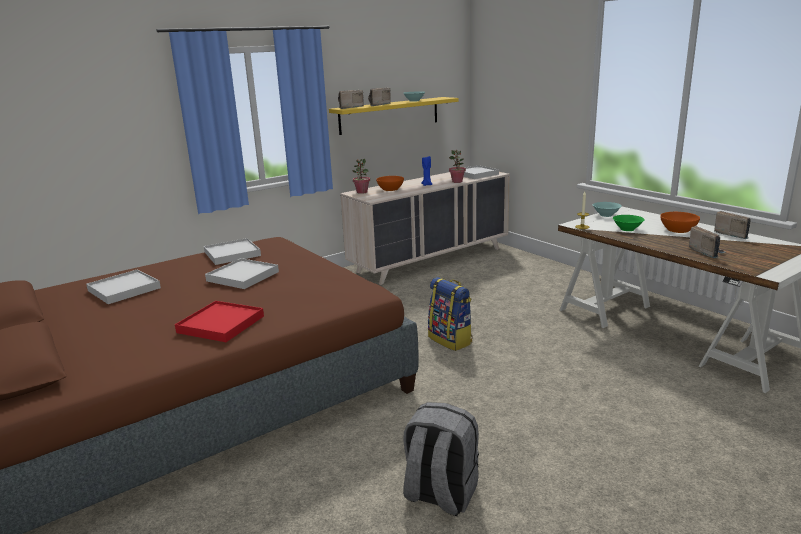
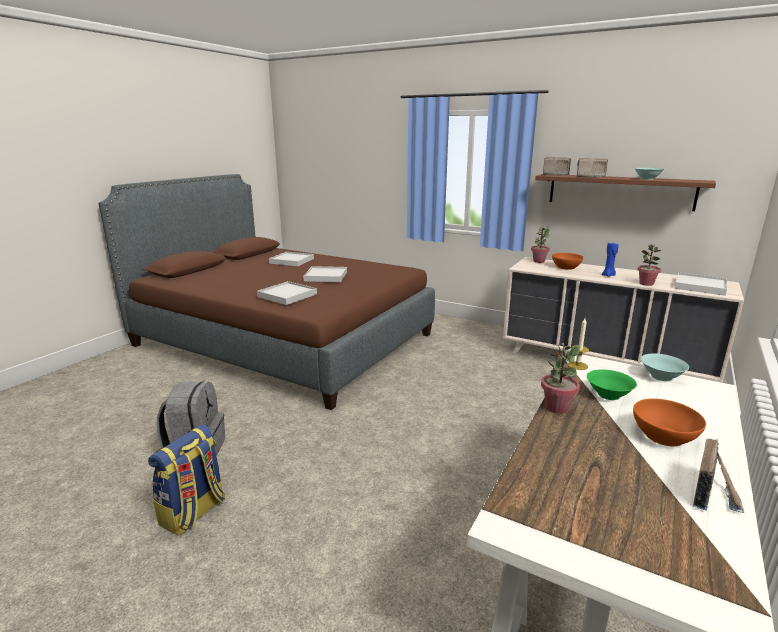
camera: 65 degrees right, 0 degrees up
(221, 324) = (246, 288): red tray -> none
(232, 254) = (368, 266): white tray -> white tray (287, 295)
(390, 115) = (620, 191): yellow shelf -> brown shelf
(451, 340) = (431, 409): backpack -> backpack (193, 513)
(641, 242) = (556, 407): none -> potted plant
(706, 252) = (566, 462): radio -> none

